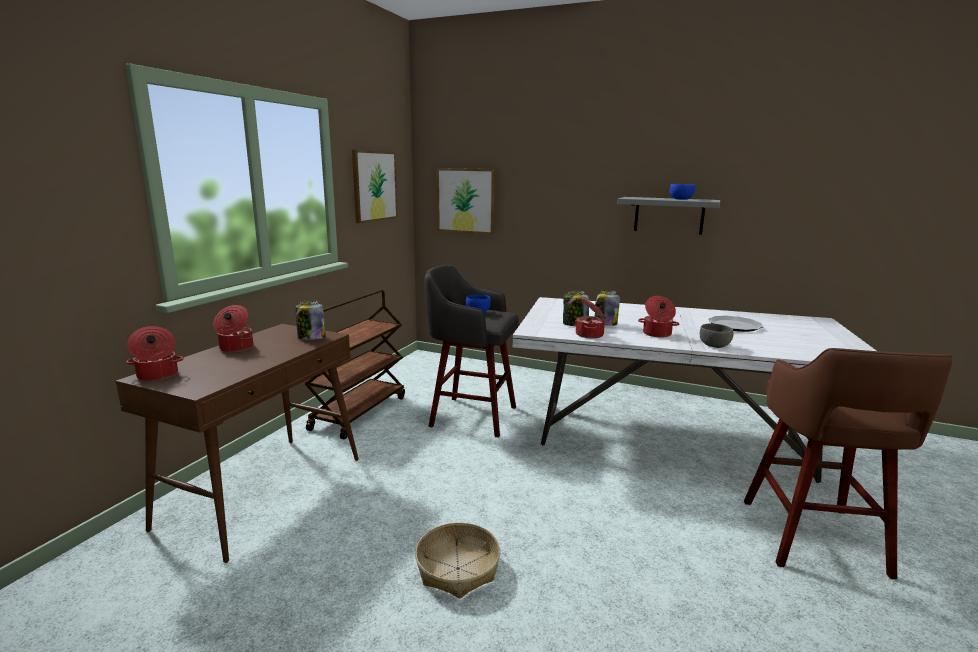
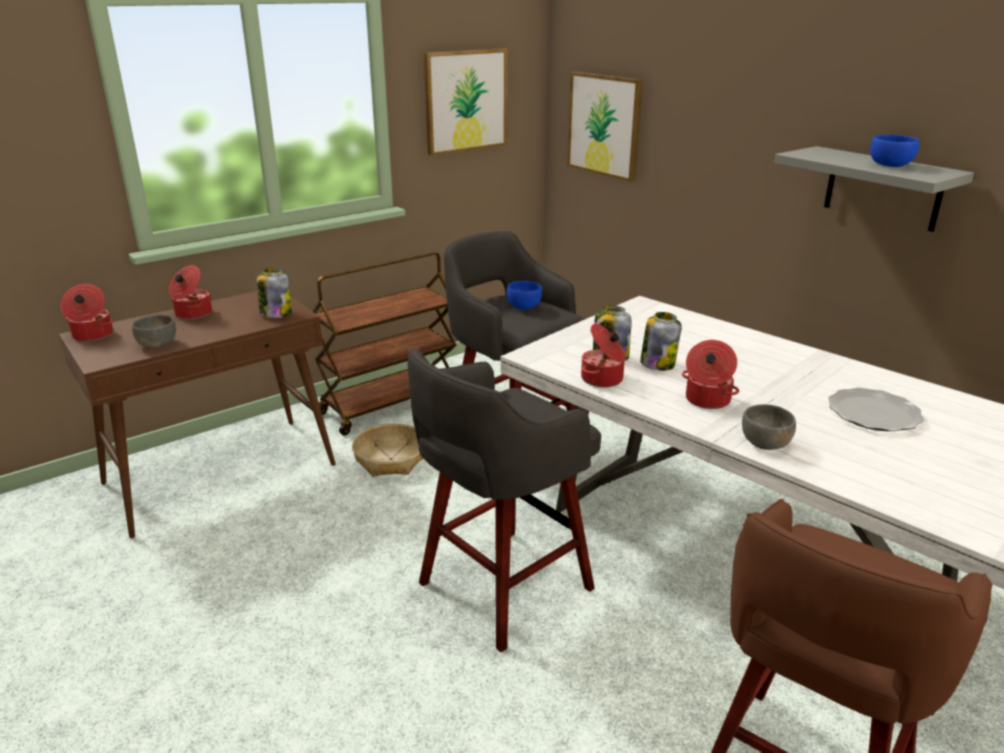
camera: 30 degrees right, 10 degrees up
(236, 370) = (157, 344): none -> grey bowl
(457, 568) = (310, 628): basket -> basket (391, 459)
(557, 498) = (501, 588): none -> grey stool

